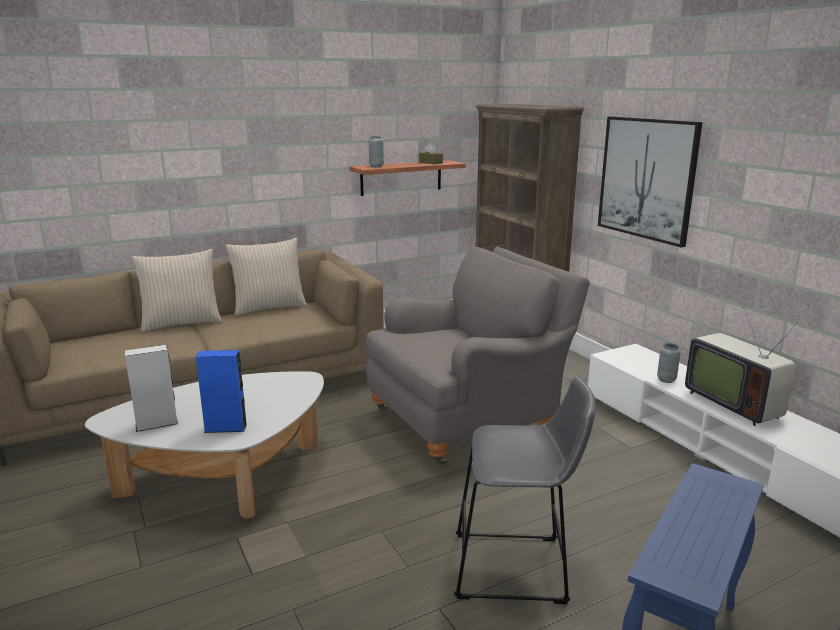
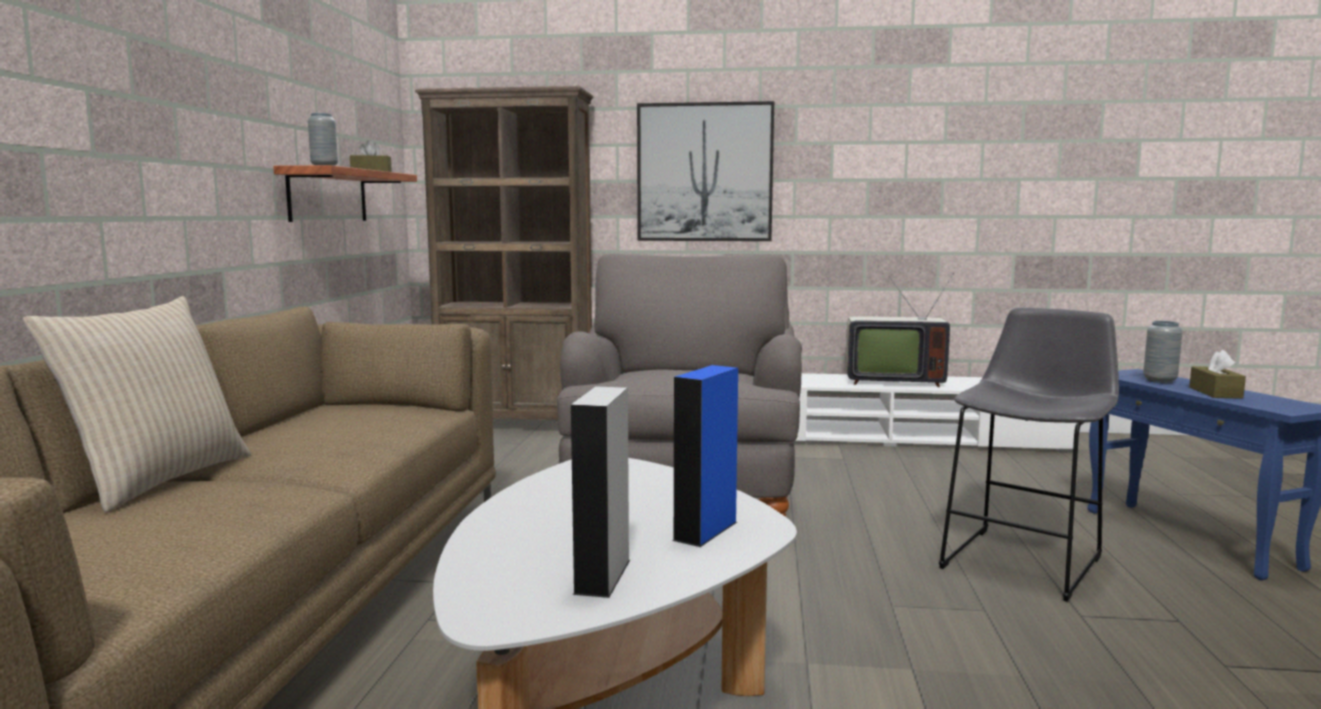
camera: 55 degrees left, 10 degrees down
(269, 308) = (274, 423): beige pillow -> none
(666, 380) = (816, 383): grey vase -> grey vase (1159, 381)
(690, 531) = (1215, 392): none -> brown tissue box

